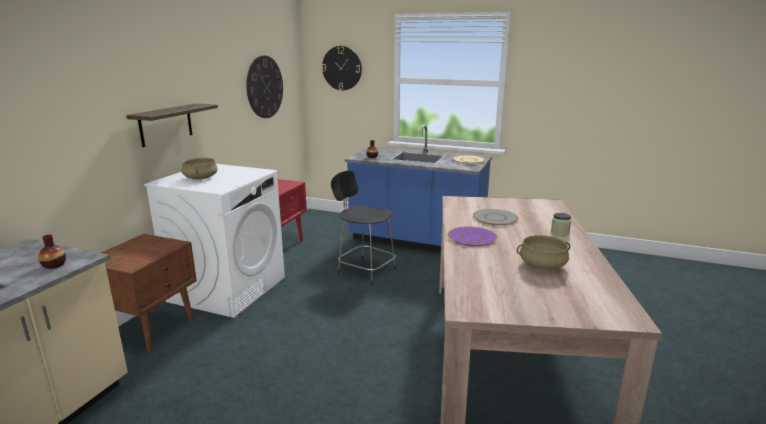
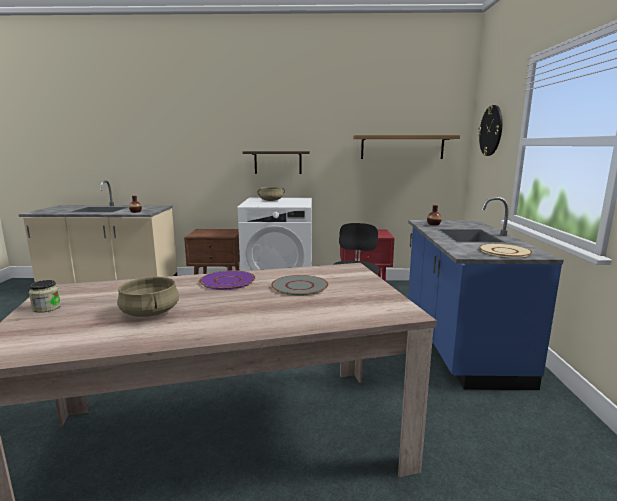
camera: 70 degrees right, 5 degrees down
(264, 87) = (402, 147): wall clock -> shelf
(559, 233) = (266, 320): jar -> jar (46, 308)

